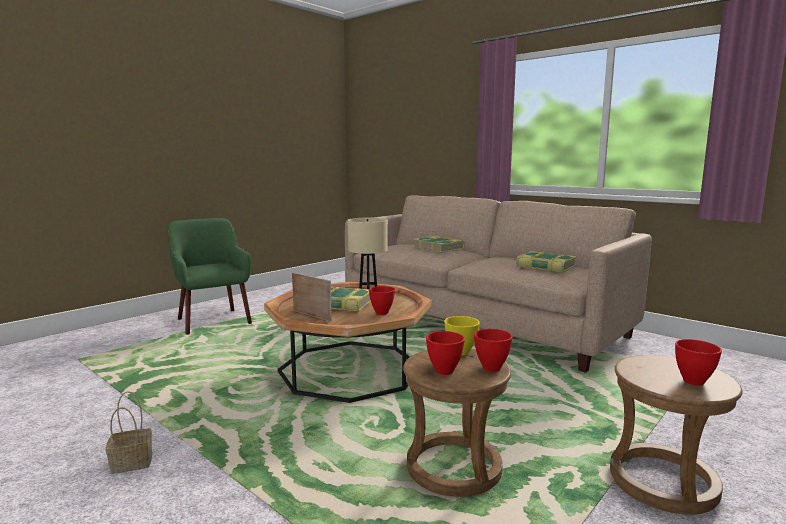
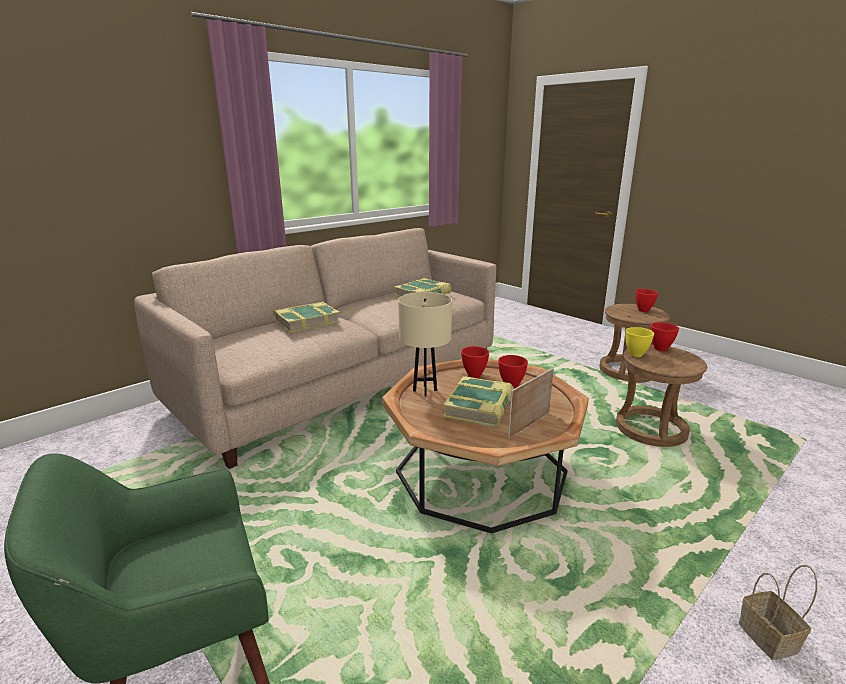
camera: 85 degrees left, 10 degrees up
(445, 371) = (677, 362): red bowl -> red bowl (474, 375)

